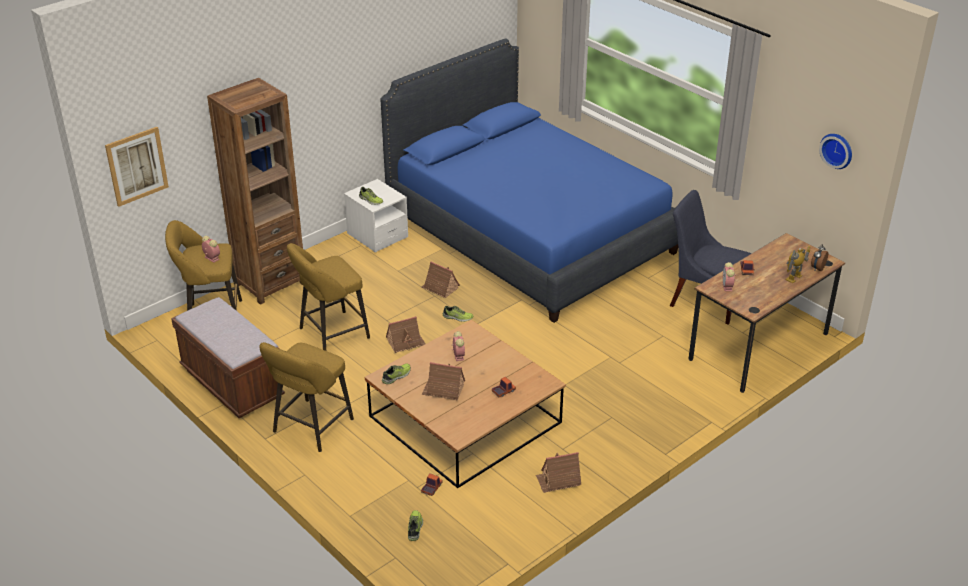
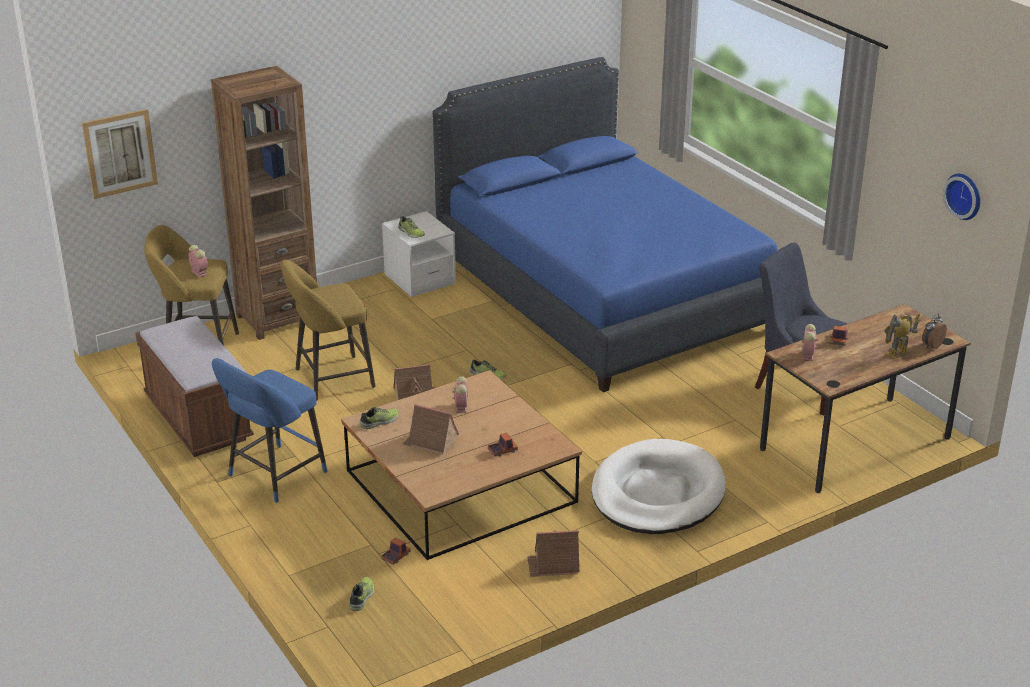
camera: 10 degrees right, 5 degrees down
(310, 428) = (273, 476): yellow stool -> blue stool
(440, 288) = (476, 342): toy house -> none
(621, 407) = (657, 493): none -> white dog bed

